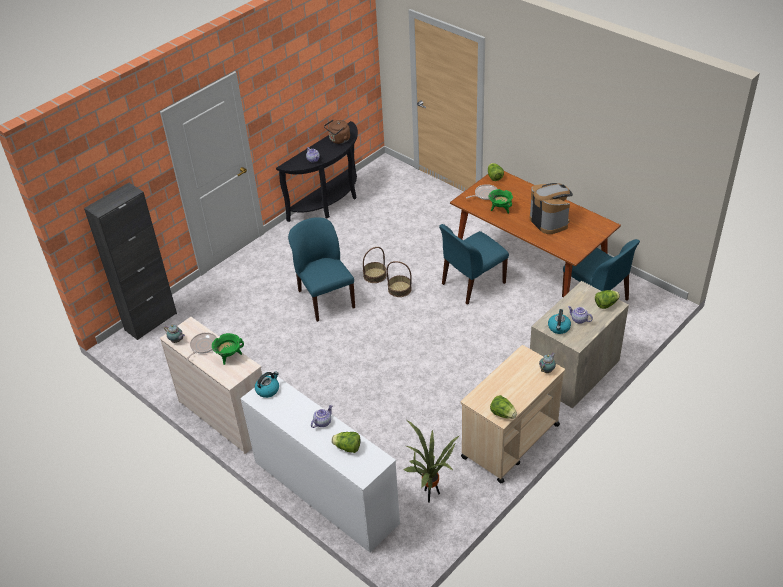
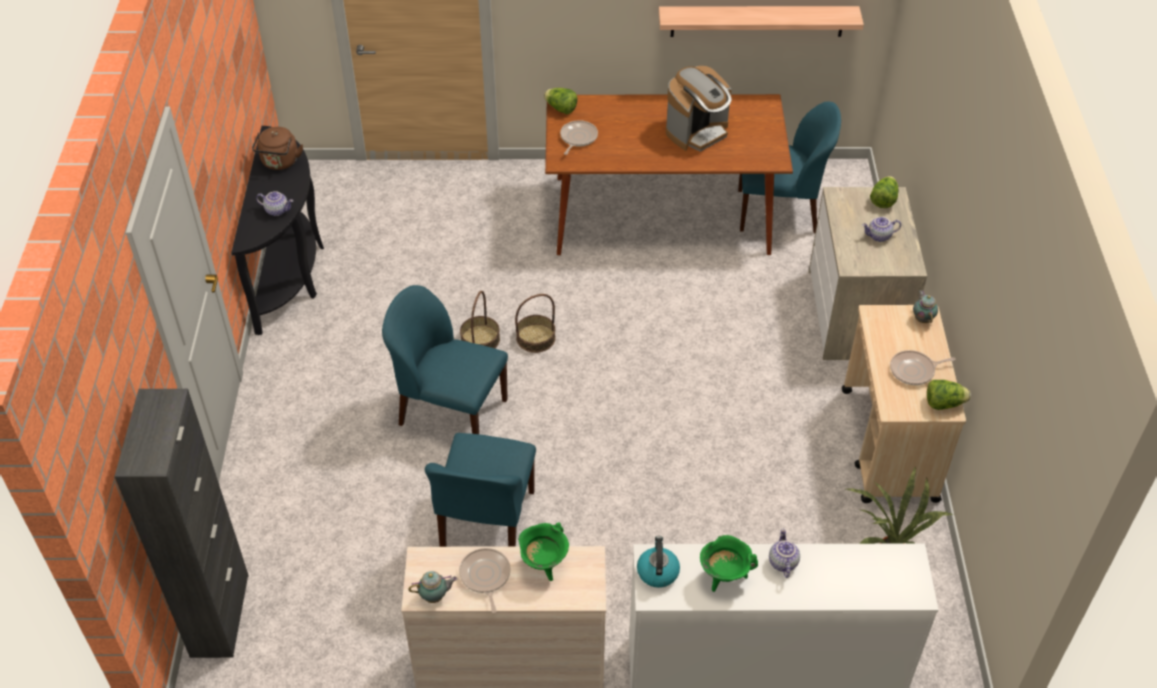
camera: 45 degrees left, 5 degrees up
(347, 447) = (854, 571): lettuce -> none
(472, 284) = (618, 276): blue chair -> blue chair (487, 525)
(500, 209) = (621, 147): green cooking pot -> green cooking pot (724, 577)
(509, 390) = (914, 370): none -> frying pan
(549, 221) = (697, 132): coffee machine -> coffee machine turned 120 degrees clockwise
(559, 328) = (870, 259): kettle -> none
(621, 172) = (757, 21): none -> shelf

